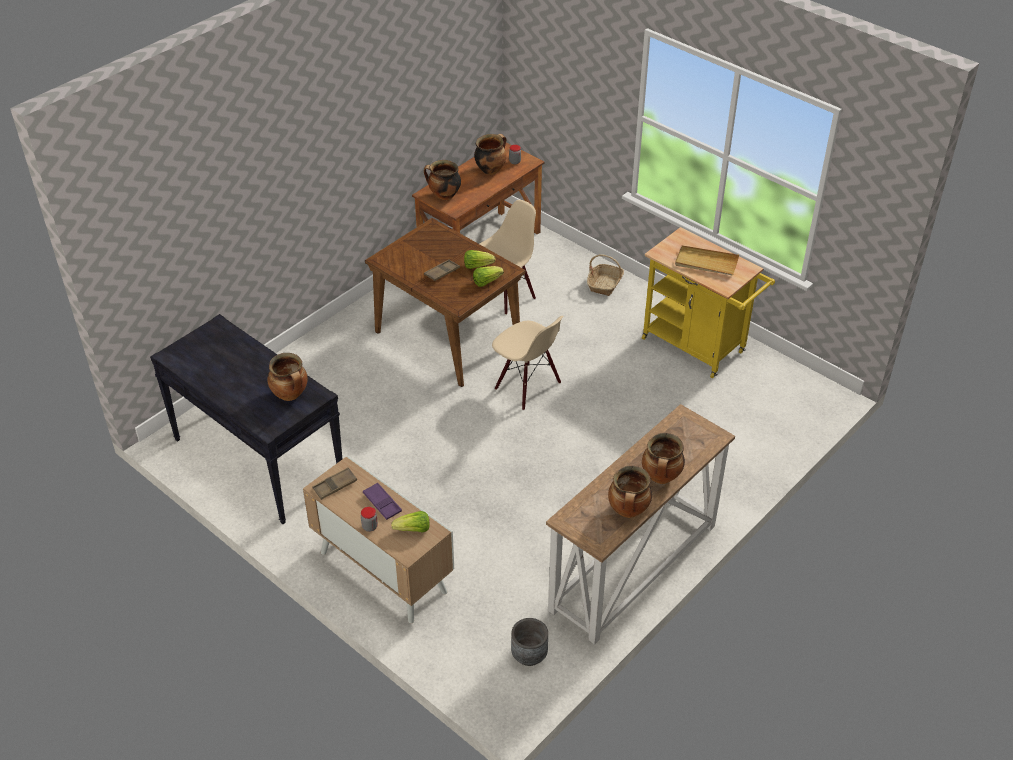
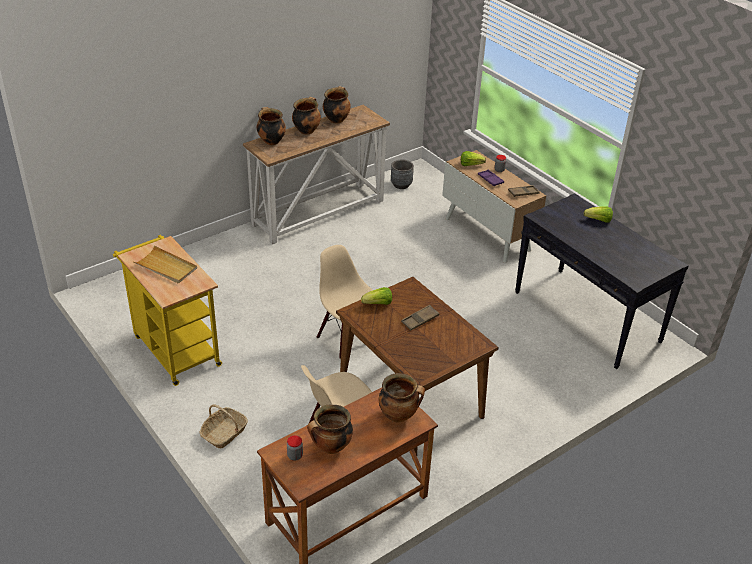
camera: 170 degrees left, 5 degrees down
(291, 395) = (561, 220): cooking pot -> cooking pot (271, 141)
(477, 265) = (382, 321): lettuce -> lettuce (598, 220)

